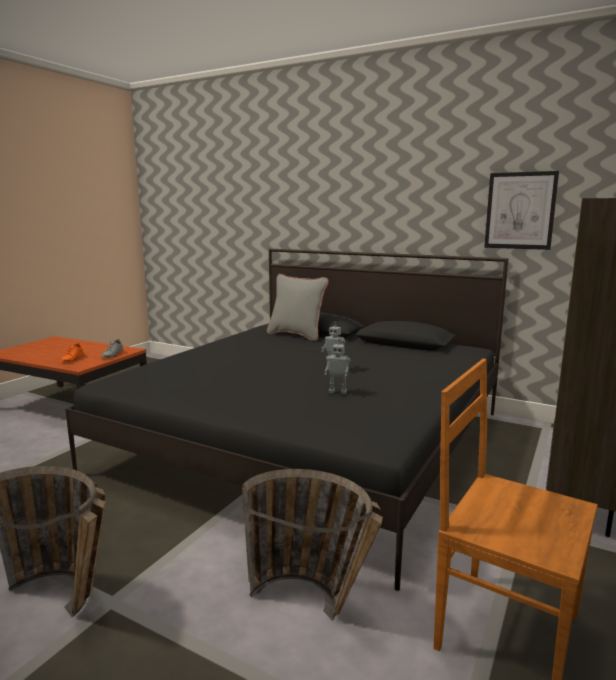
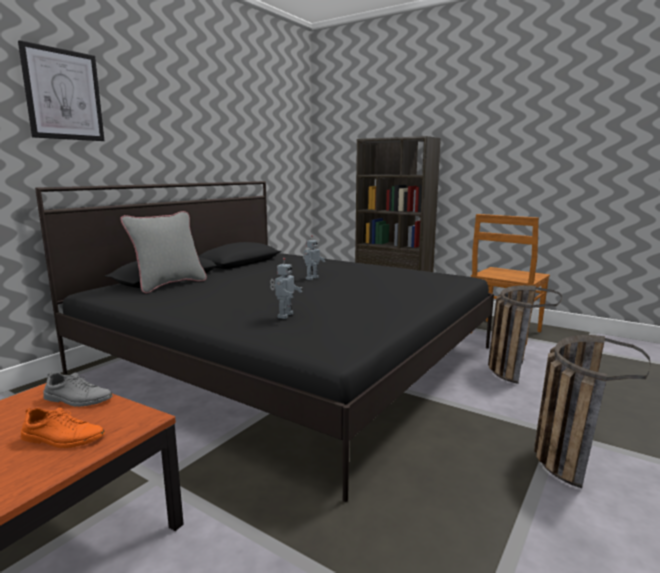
camera: 85 degrees left, 0 degrees up
(338, 392) = (373, 280): toy robot -> toy robot (284, 315)
(520, 210) = (263, 145): picture -> picture (63, 95)

